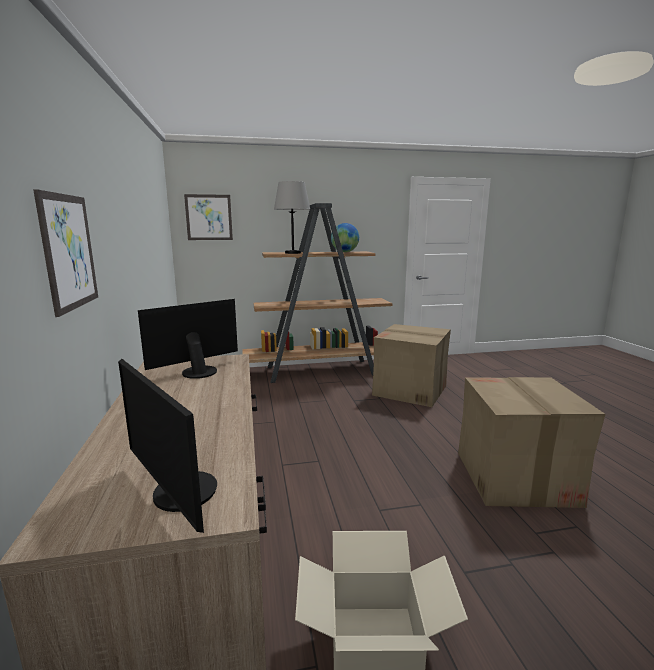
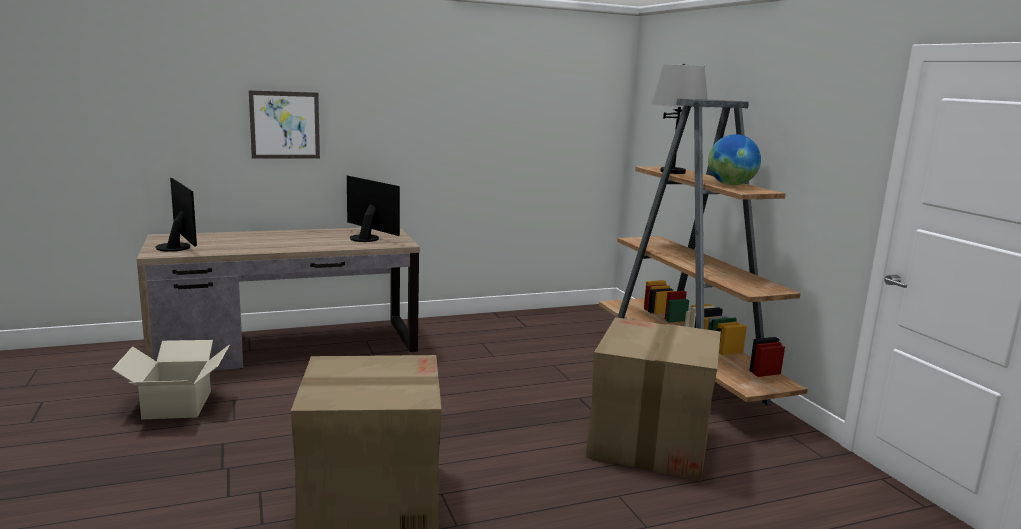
camera: 80 degrees right, 0 degrees up
(178, 495) = (177, 247): monitor -> monitor turned 105 degrees clockwise
(209, 217) = (655, 111): picture -> none

